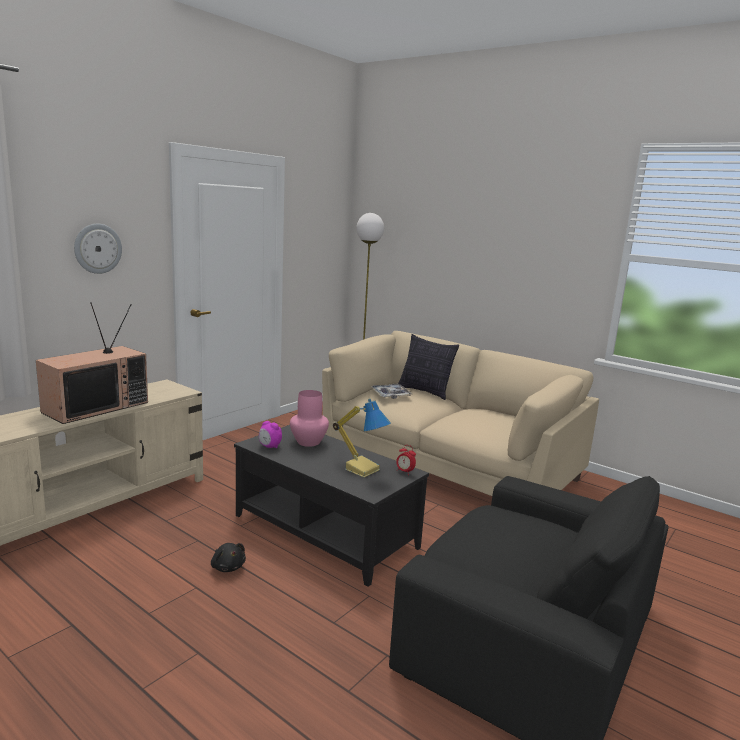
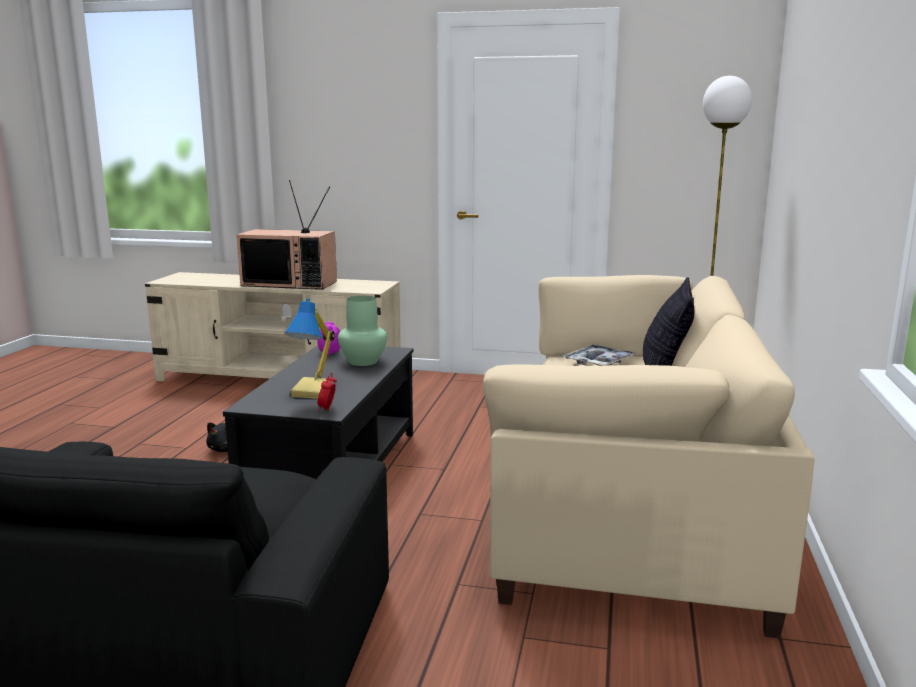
camera: 65 degrees right, 0 degrees up
(97, 248) = (352, 134): wall clock -> none
(308, 442) = (363, 361): pink vase -> green vase

